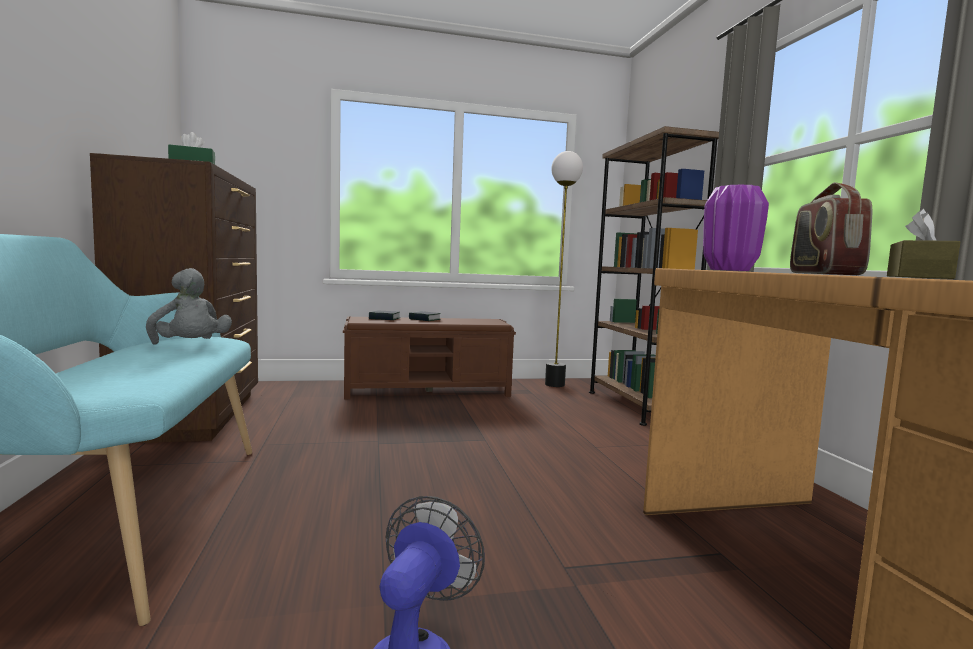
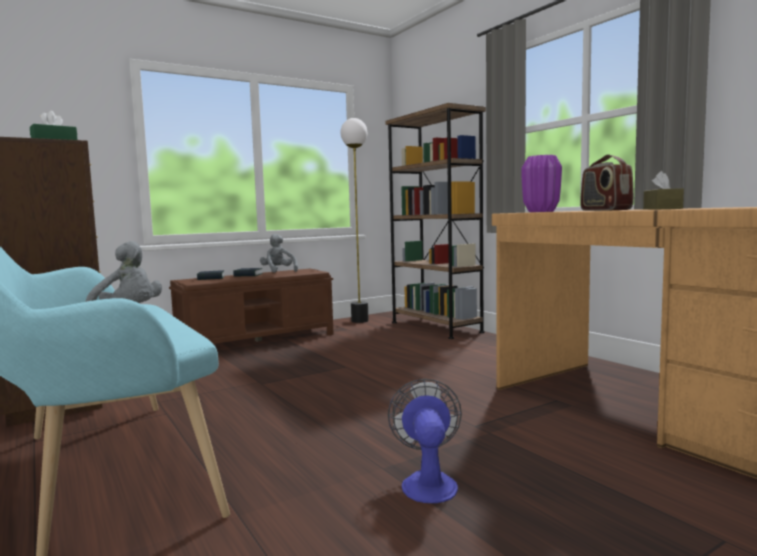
camera: 20 degrees left, 0 degrees up
(461, 318) = (278, 271): none -> grey plush toy

